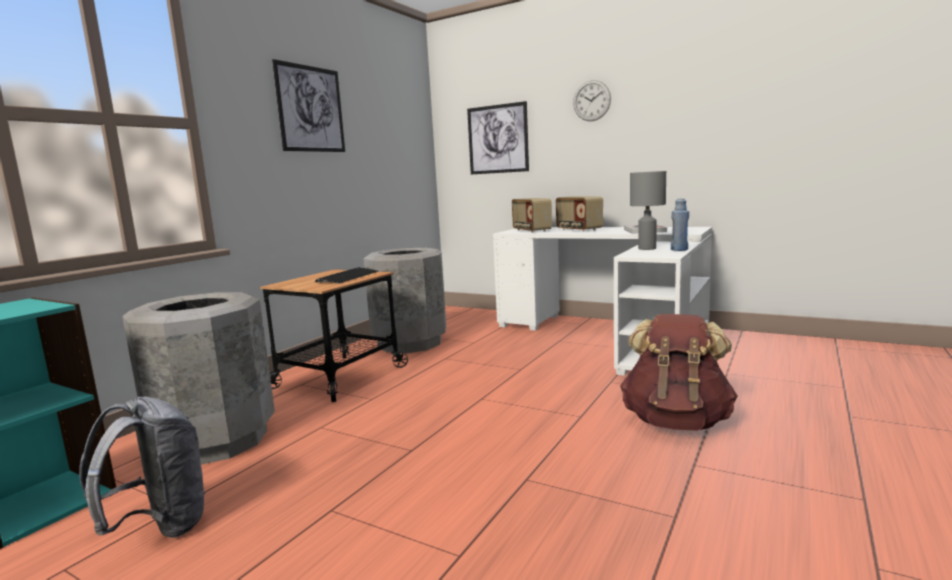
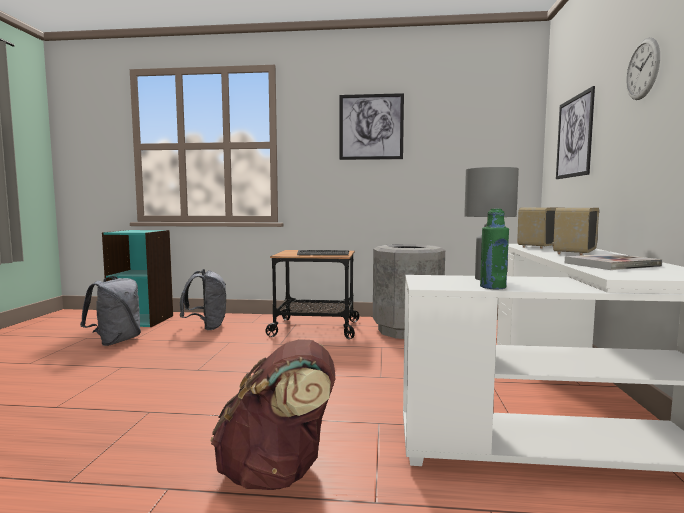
camera: 65 degrees right, 5 degrees down
(214, 441) = (206, 327): grey trash can -> grey backpack
(679, 249) = (493, 287): blue bottle -> green bottle

